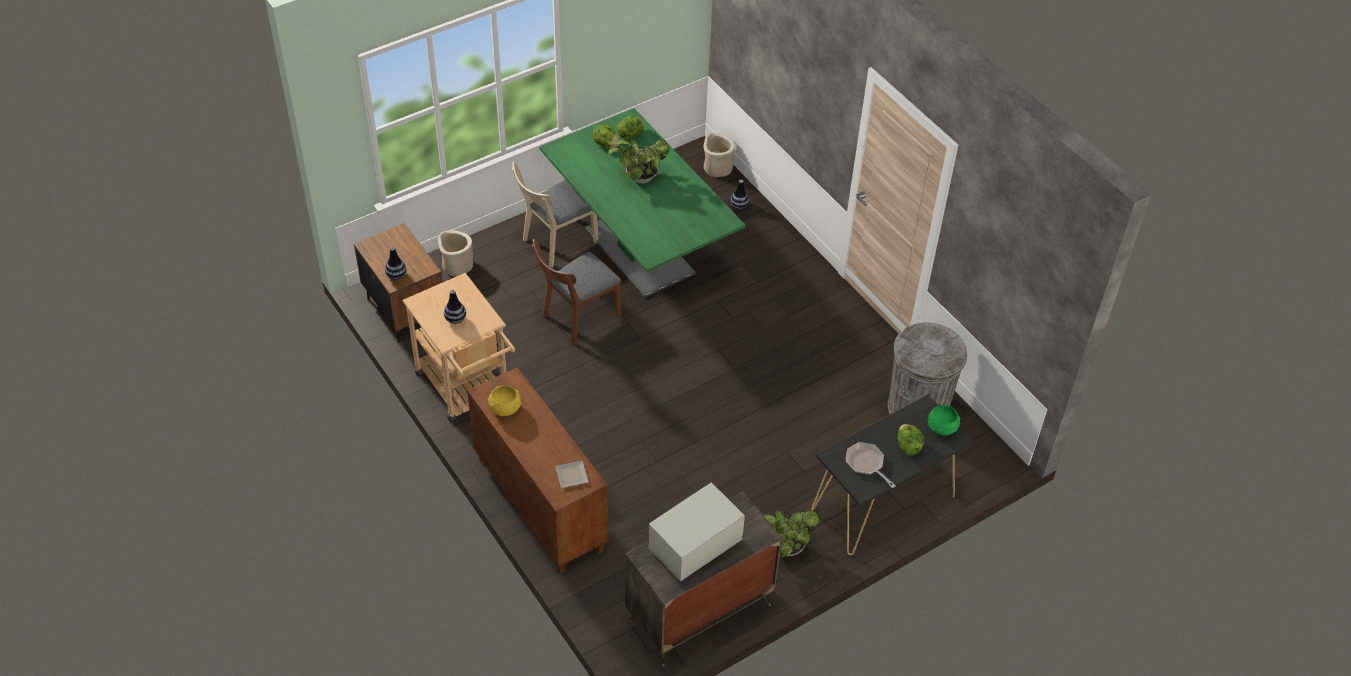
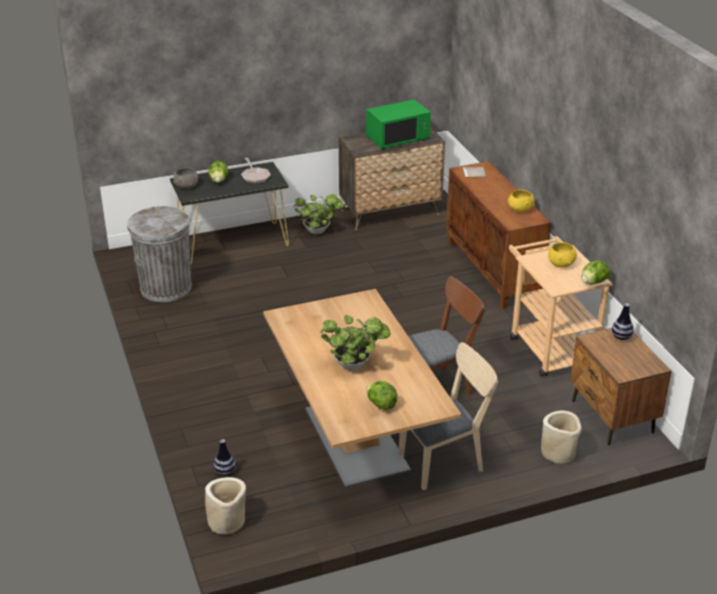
camera: 165 degrees left, 15 degrees down
(455, 319) = (561, 263): vase -> yellow bowl
(631, 135) = (347, 412): lettuce -> lettuce (593, 282)
(639, 251) = (356, 440): green dining table -> brown dining table
(695, 546) = (397, 139): white microwave -> green microwave
(942, 428) = (186, 186): green bowl -> grey bowl

